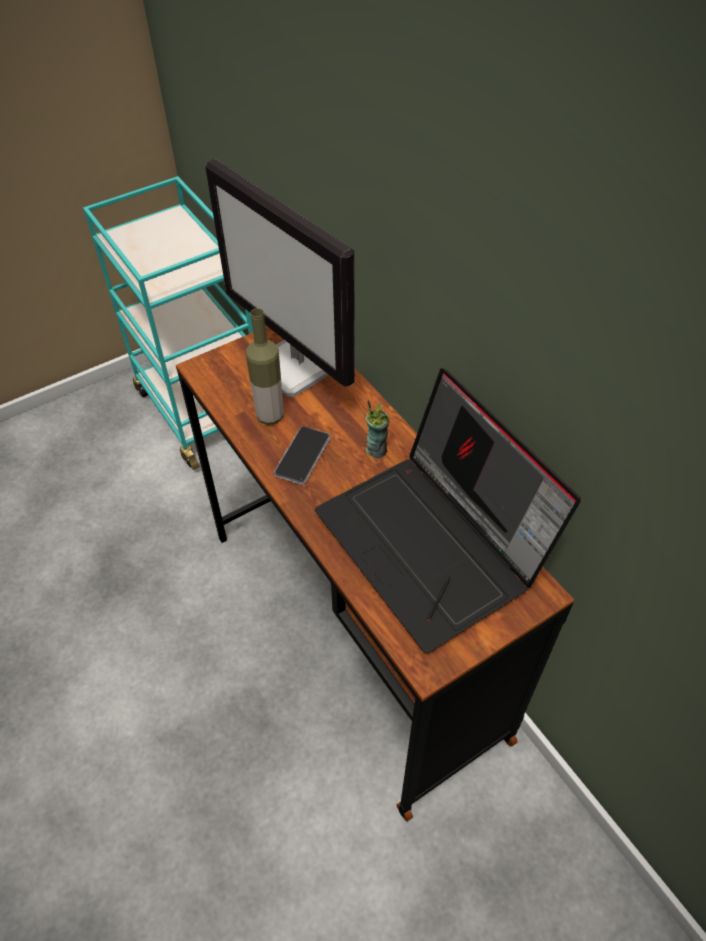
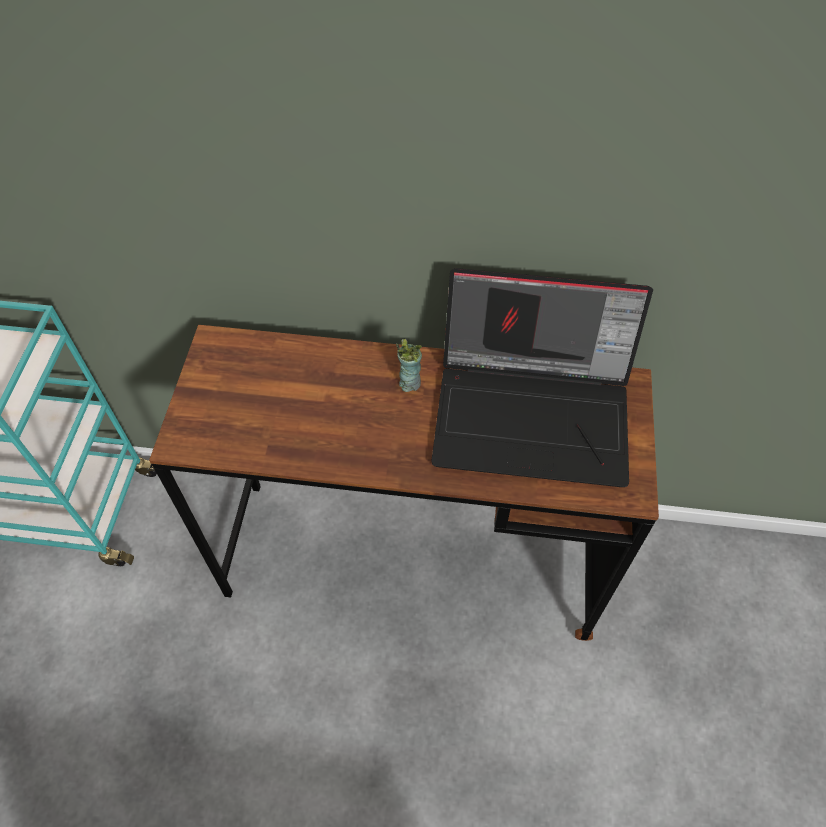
camera: 50 degrees left, 5 degrees up
(270, 416) = (295, 429): bottle -> none
(297, 366) = (260, 372): monitor -> none
(302, 456) = (364, 436): phone -> none

